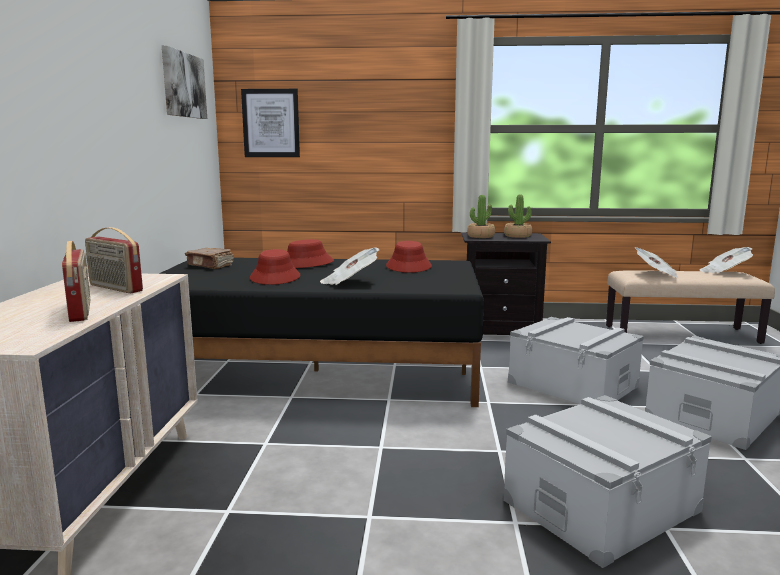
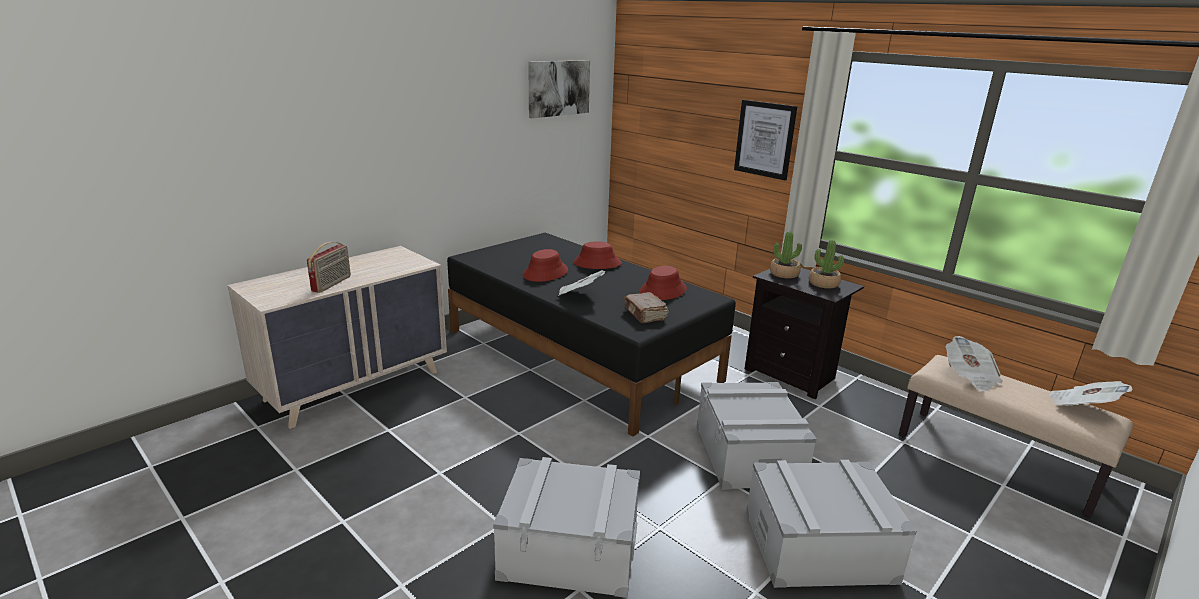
camera: 40 degrees right, 10 degrees up
(115, 288) = (382, 267): radio -> none
(210, 265) = (534, 246): brown book -> brown book (645, 315)
(271, 123) = (649, 118): picture -> picture (764, 139)

